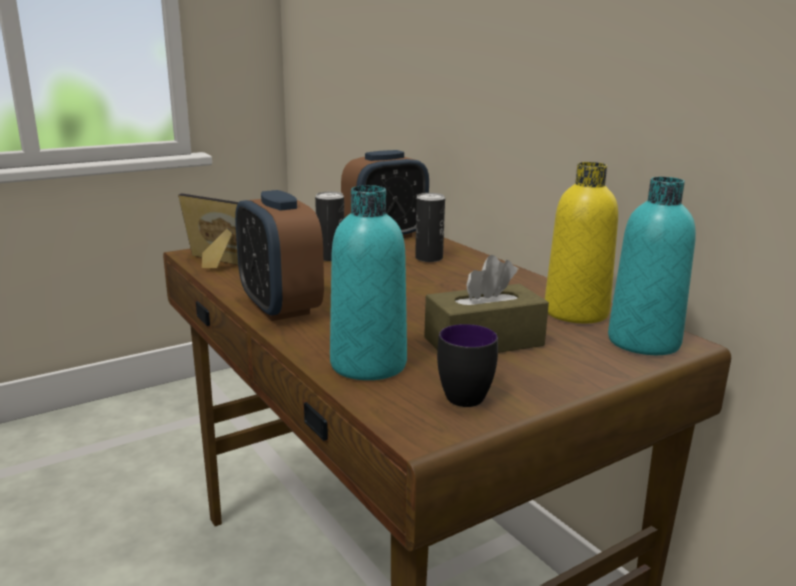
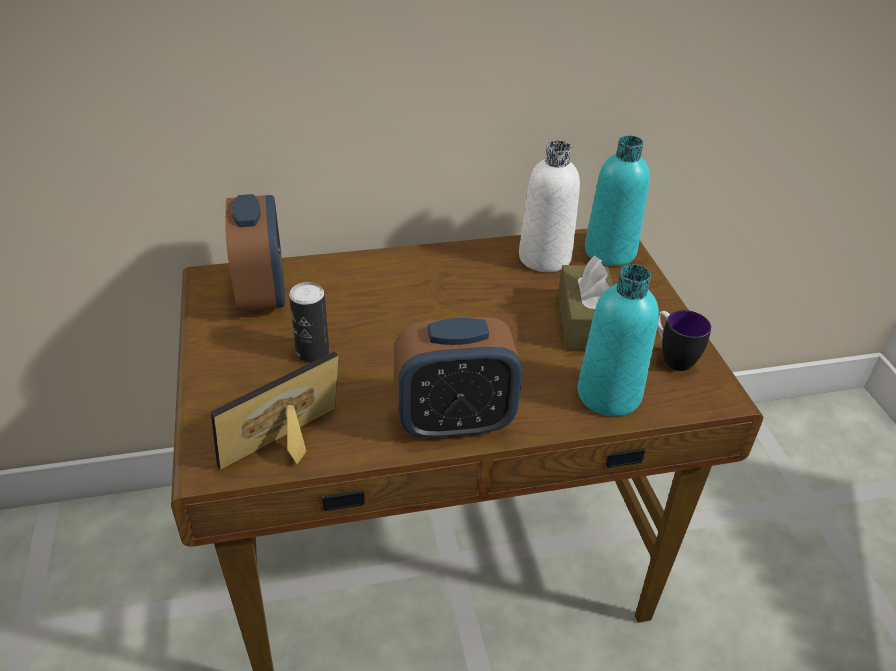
camera: 70 degrees left, 20 degrees up
(429, 258) = (362, 287): can -> none
(576, 312) = (544, 258): yellow bottle -> white bottle

